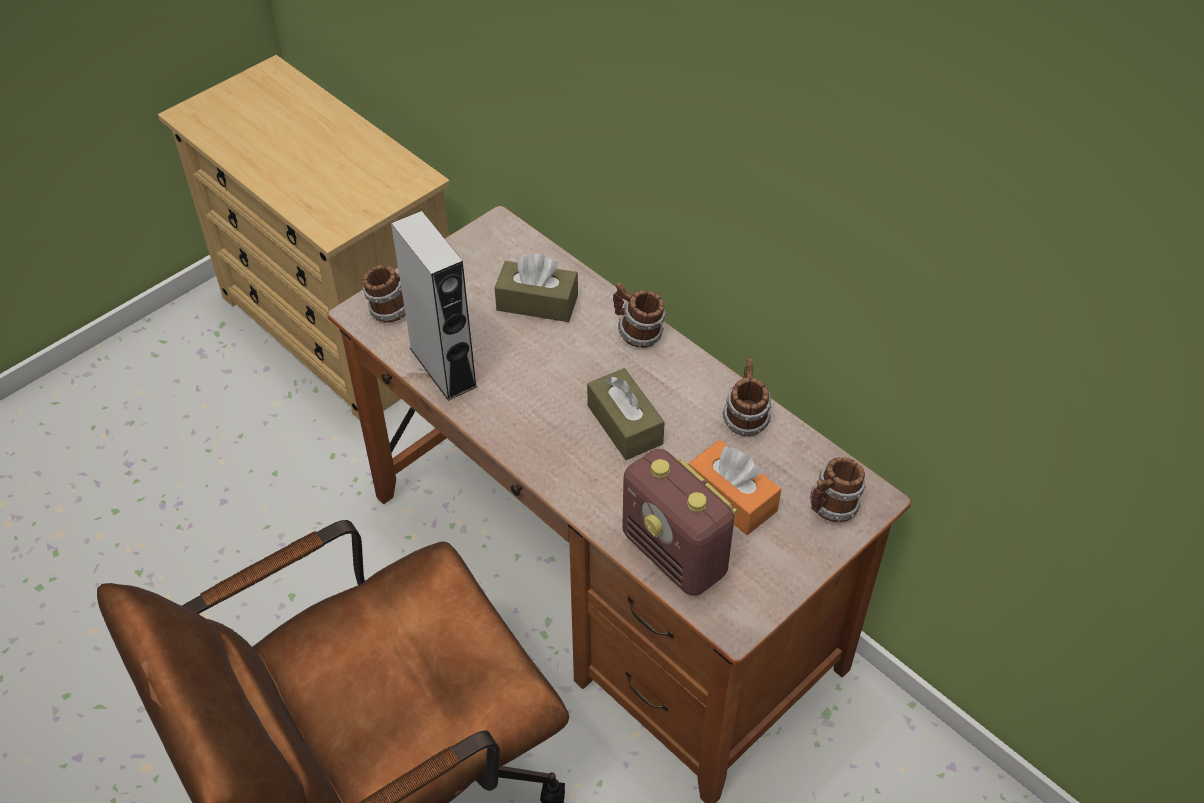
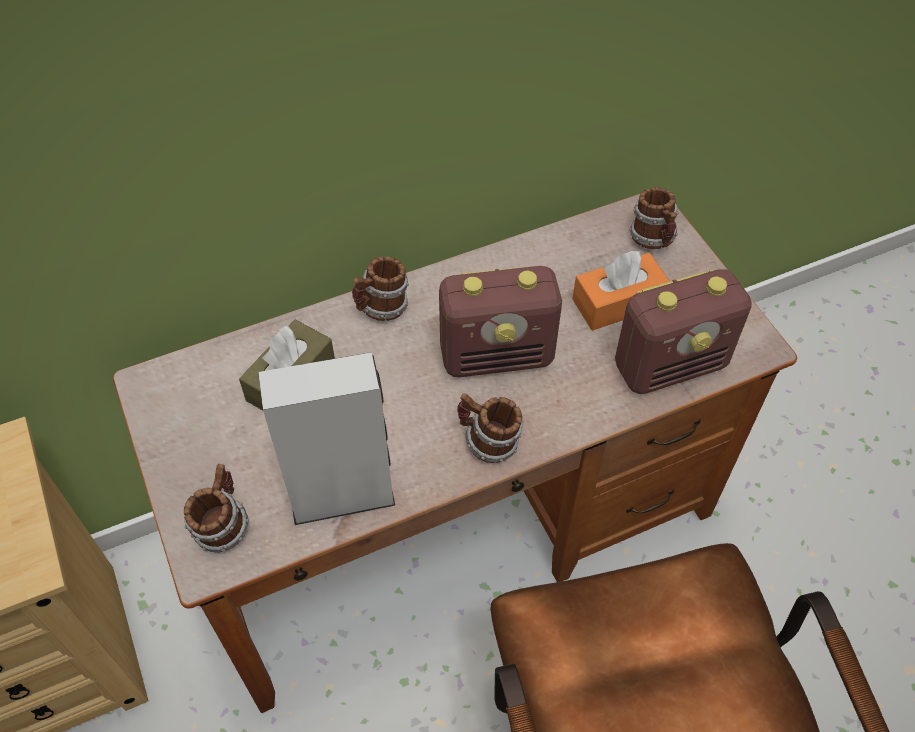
camera: 70 degrees left, 5 degrees up
(625, 425) = (498, 355): brown tissue box -> radio
(745, 418) = (528, 262): mug -> mug (488, 443)

